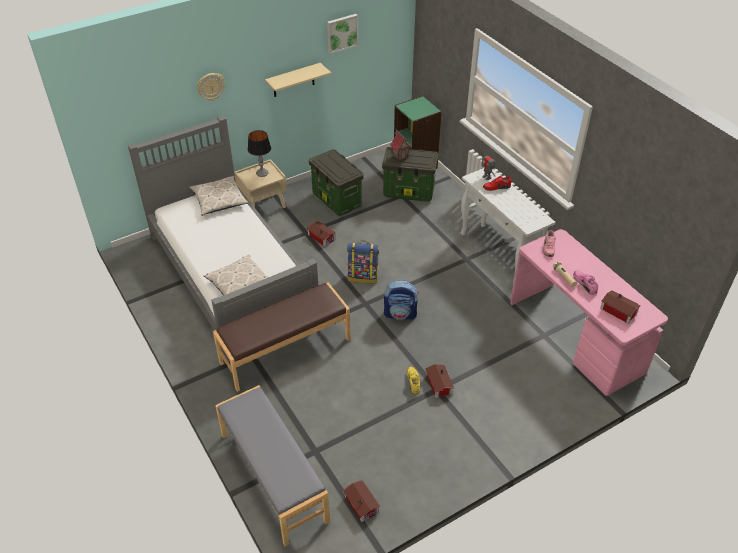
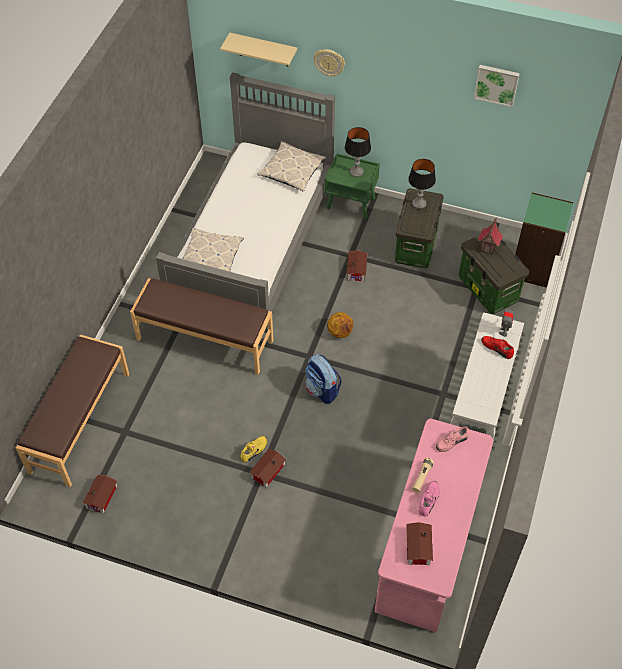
camera: 50 degrees right, 10 degrees up
(263, 206) = (351, 203): beige nightstand -> green nightstand
(272, 477) = (79, 422): grey bench -> brown bench
(293, 80) = (425, 102): beige shelf -> beige shelf (263, 50)
(328, 162) = (418, 203): none -> table lamp
(363, 276) = (340, 332): backpack -> basketball

